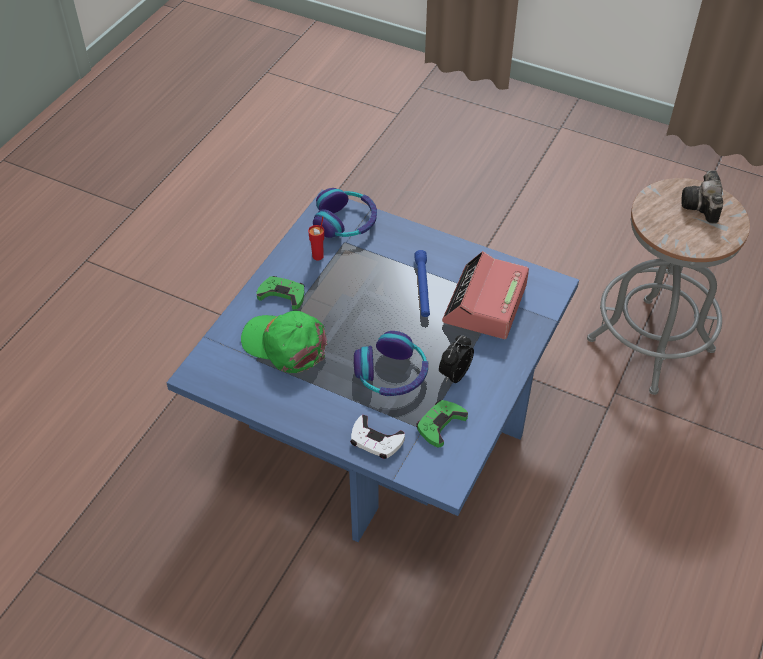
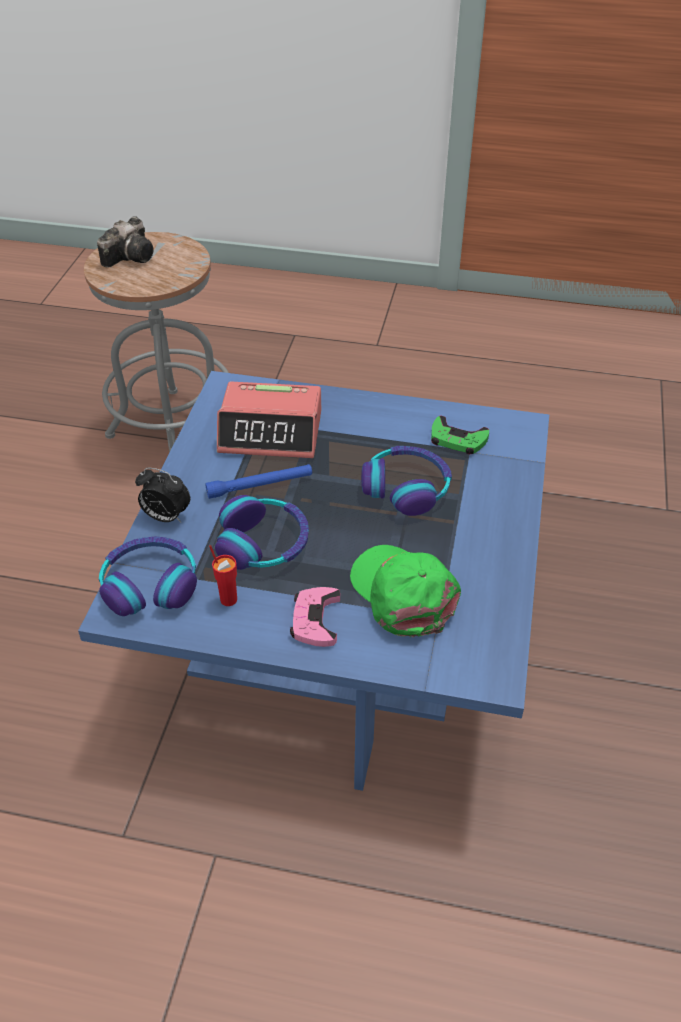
camera: 105 degrees left, 5 degrees down
(282, 295) = (315, 620): green game controller -> pink game controller
(285, 345) = (403, 594): green cap -> green cap turned 135 degrees clockwise
(362, 280) = (263, 543): none -> headphones
(375, 440) = (504, 483): white game controller -> none
(454, 374) = (384, 440): alarm clock -> alarm clock (166, 517)
(702, 207) = (132, 256): camera -> camera turned 45 degrees counterclockwise

